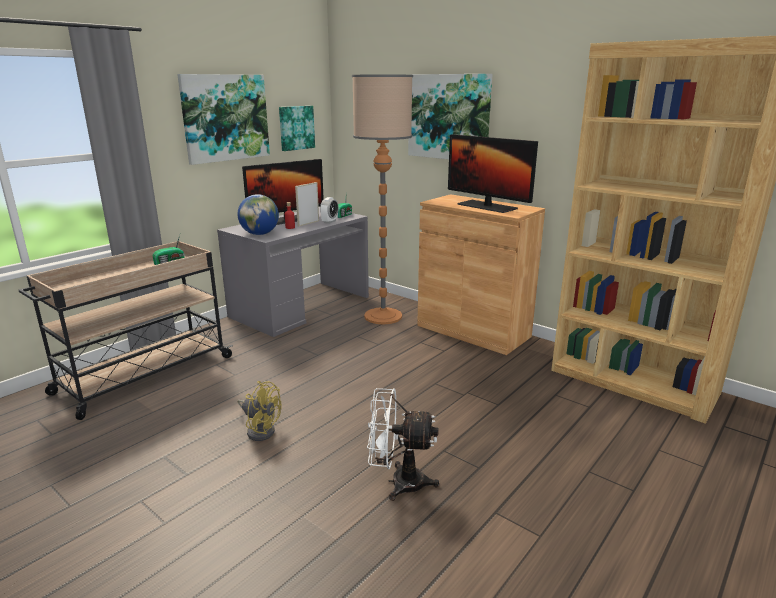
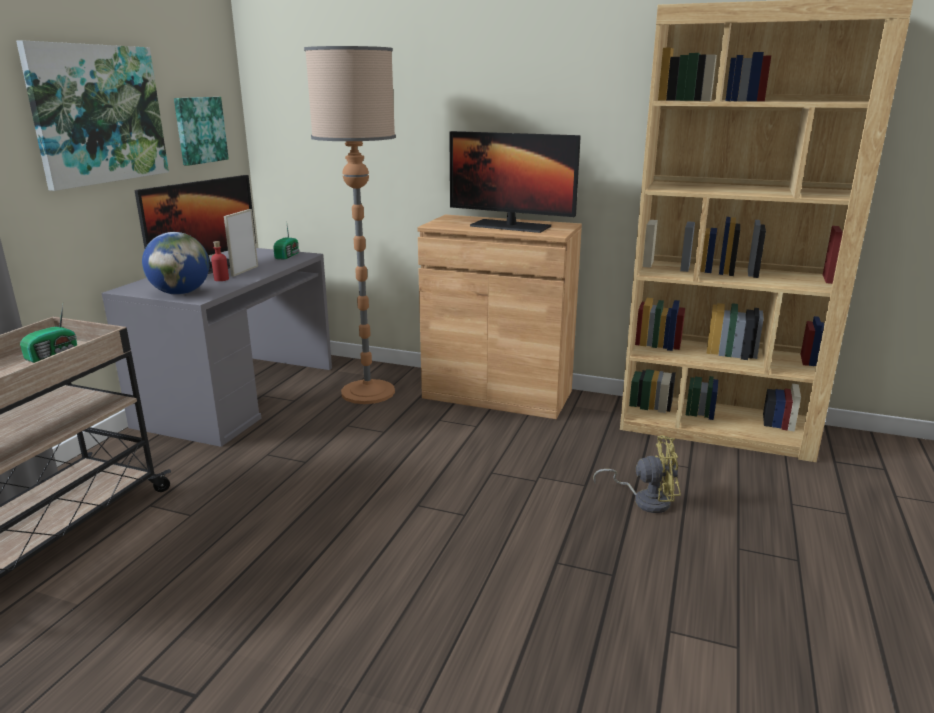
camera: 20 degrees left, 0 degrees up
(260, 429) = (280, 593): yellow fan -> yellow fan (645, 500)
(329, 221) = (275, 266): alarm clock -> none
(398, 482) = (525, 622): white fan -> none
(449, 117) = (435, 109): picture -> none

